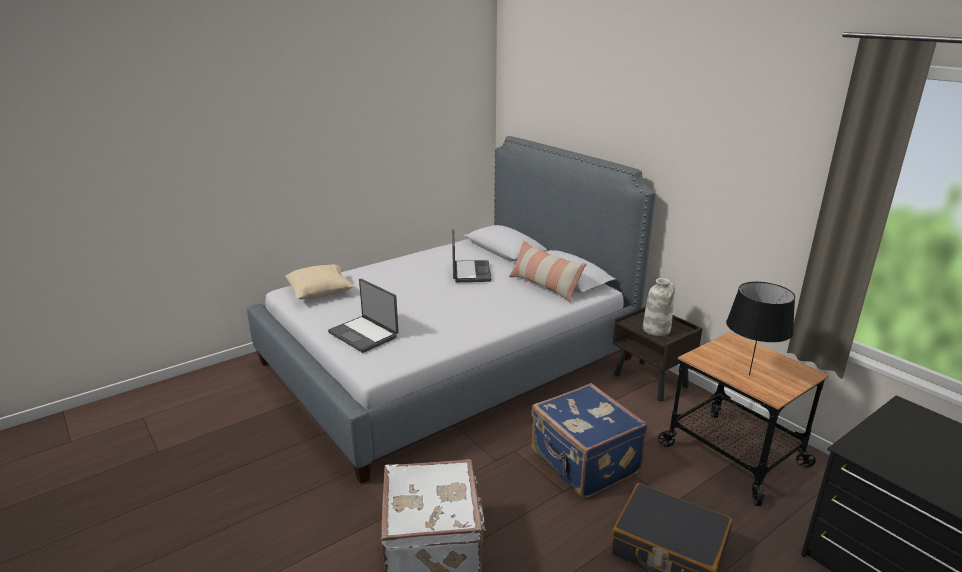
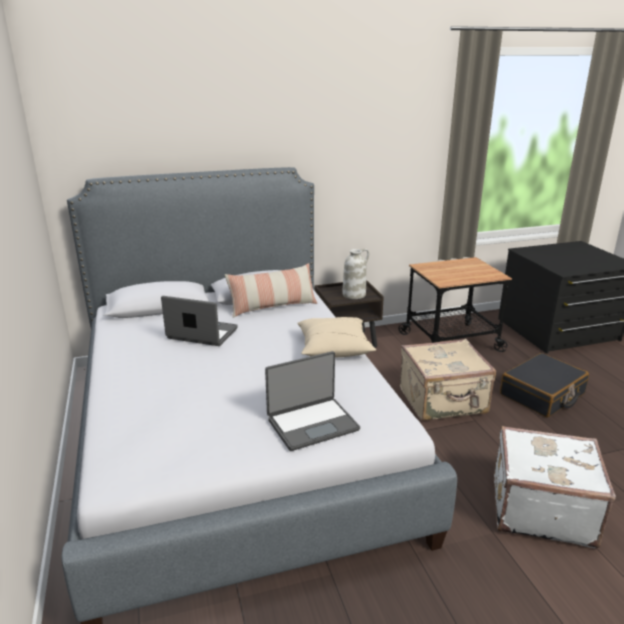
camera: 70 degrees left, 0 degrees up
(320, 291) = (149, 447): beige pillow -> beige pillow (334, 347)
(583, 463) = (443, 402): blue suitcase -> beige suitcase
(749, 375) = (471, 274): black table lamp -> none

